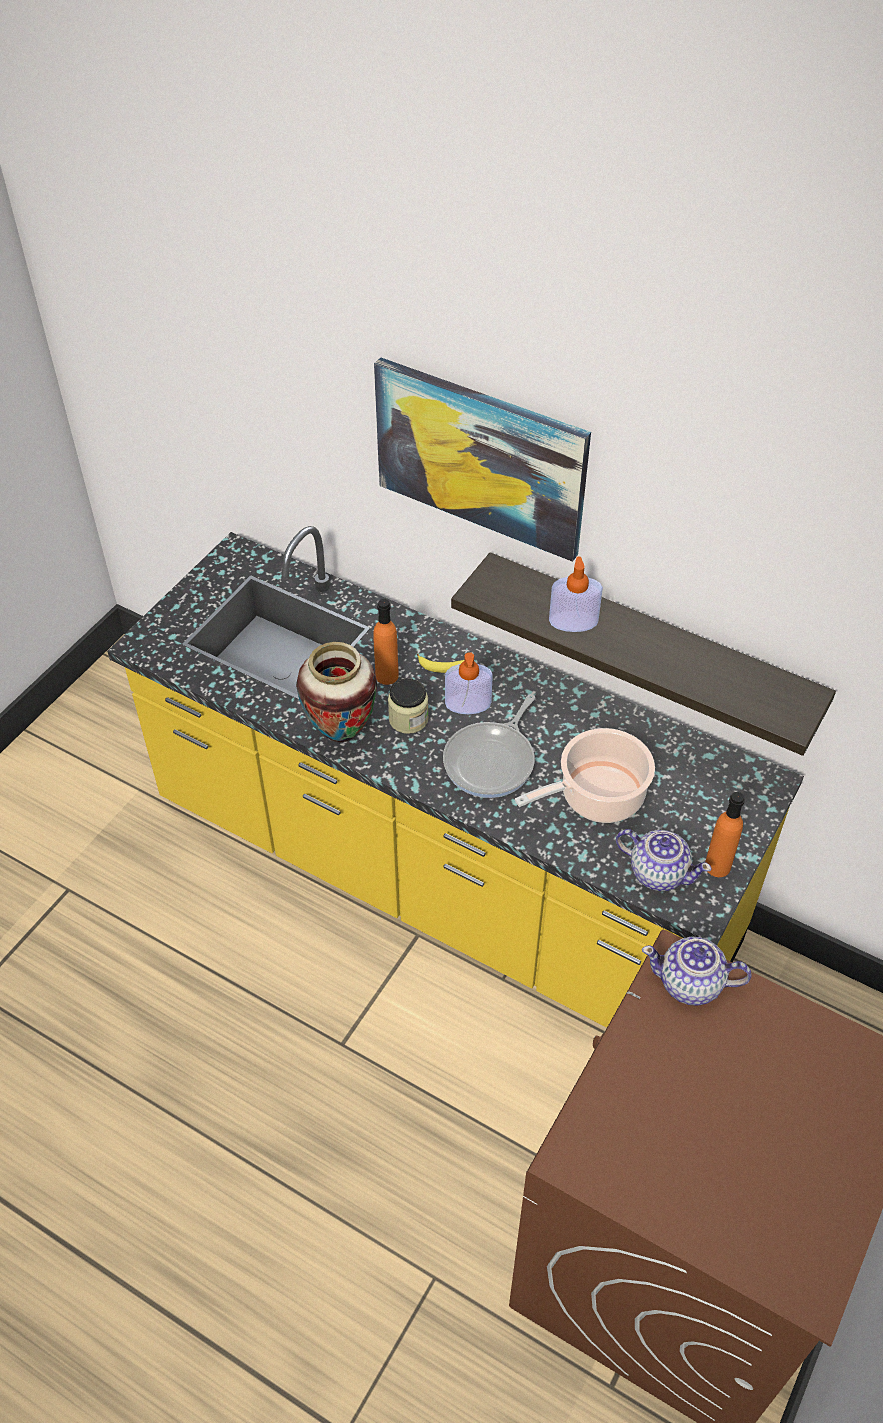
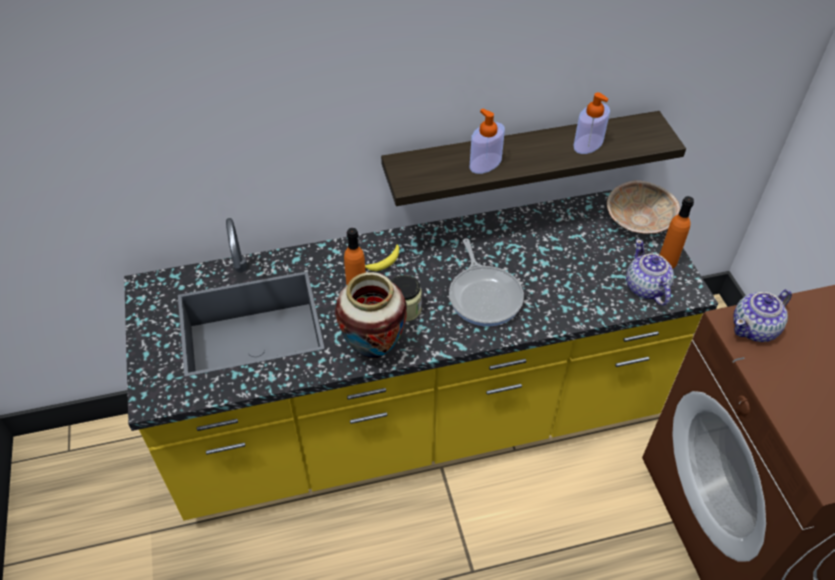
camera: 45 degrees left, 0 degrees up
(468, 704) = (428, 273): soap dispenser -> soap dispenser (588, 144)
(480, 457) = (366, 77): picture -> none
(597, 797) = (565, 272): cooking pot -> none
(658, 872) = (645, 288): teapot -> teapot turned 90 degrees counterclockwise
(743, 807) = (638, 221): none -> beige bowl

